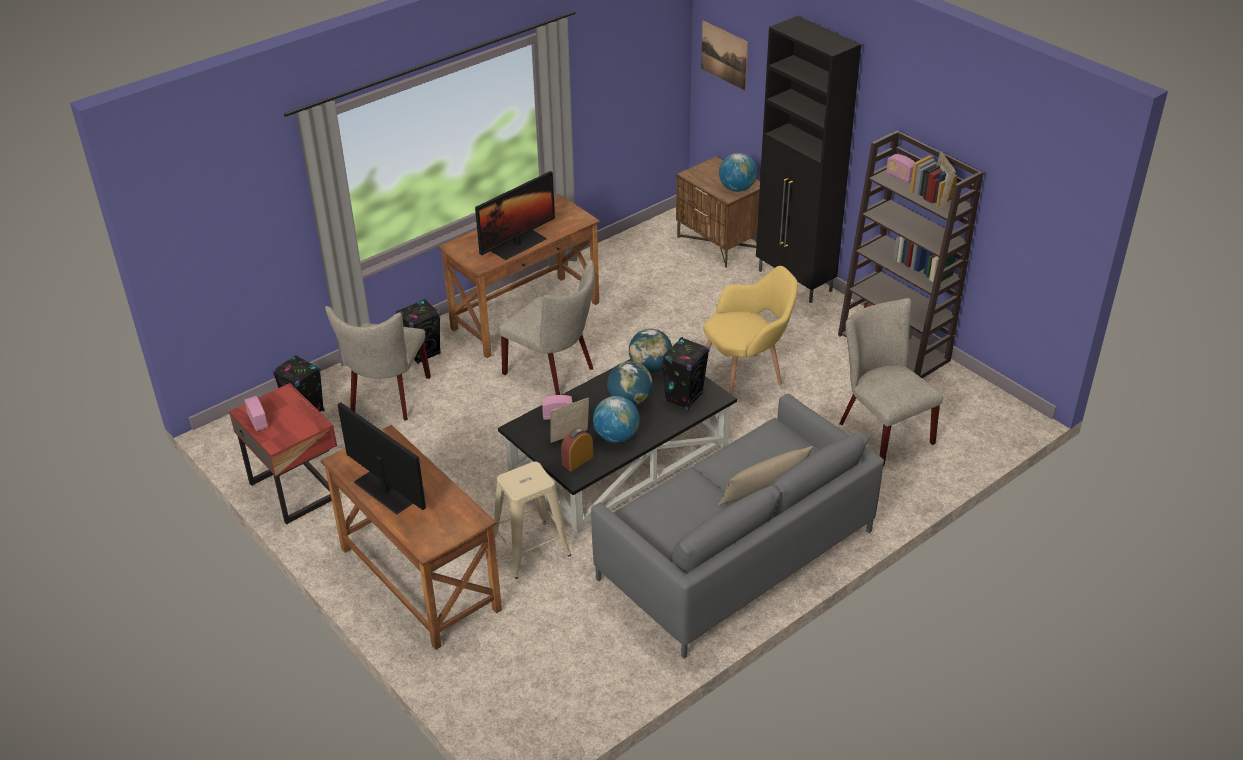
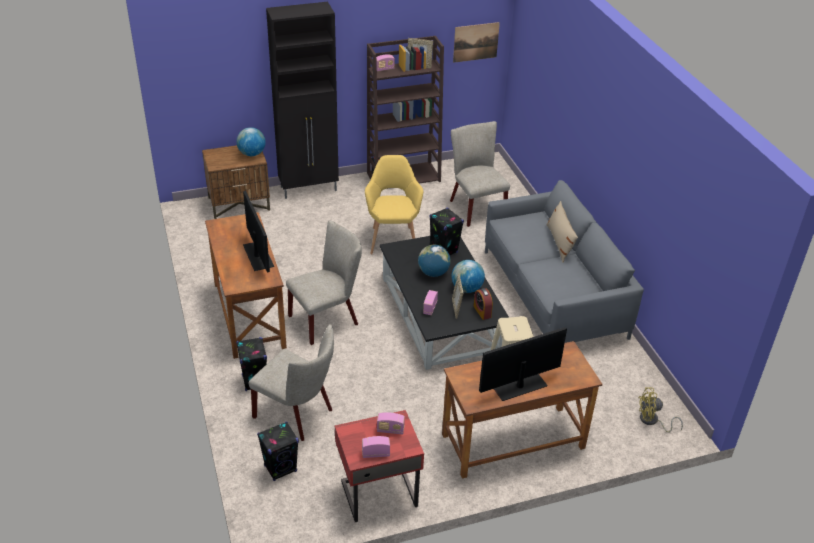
camera: 70 degrees left, 0 degrees up
(296, 422) = (390, 430): none -> radio
(519, 712) = (652, 421): none -> yellow fan
(650, 367) = (403, 255): globe -> none
(724, 55) = (194, 71): picture -> picture (476, 42)
(881, 430) = (475, 207): beige chair -> beige chair turned 75 degrees clockwise

